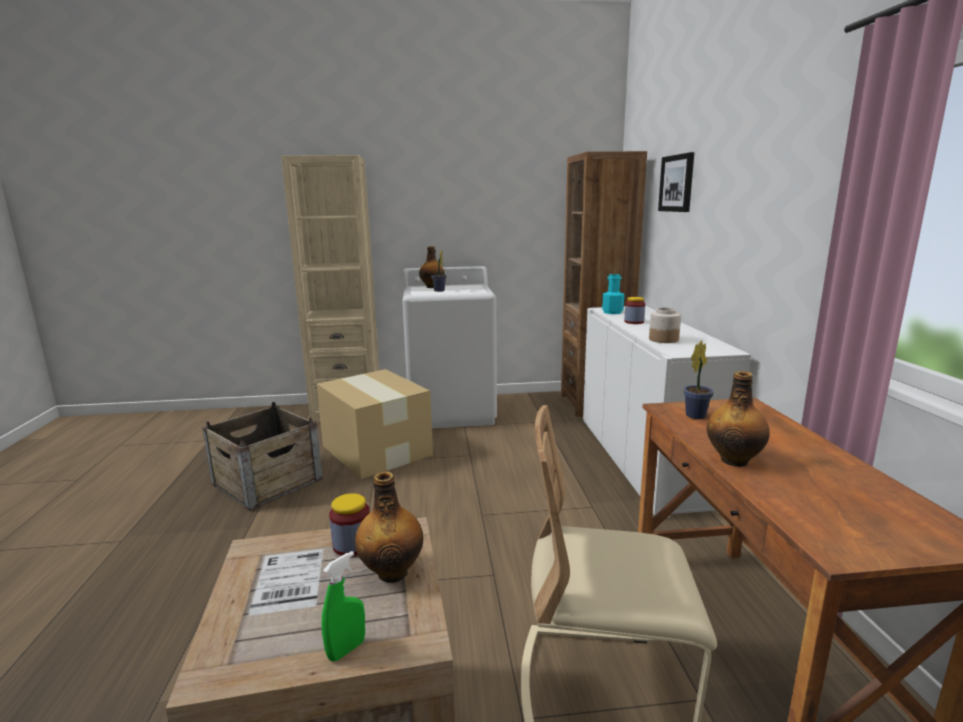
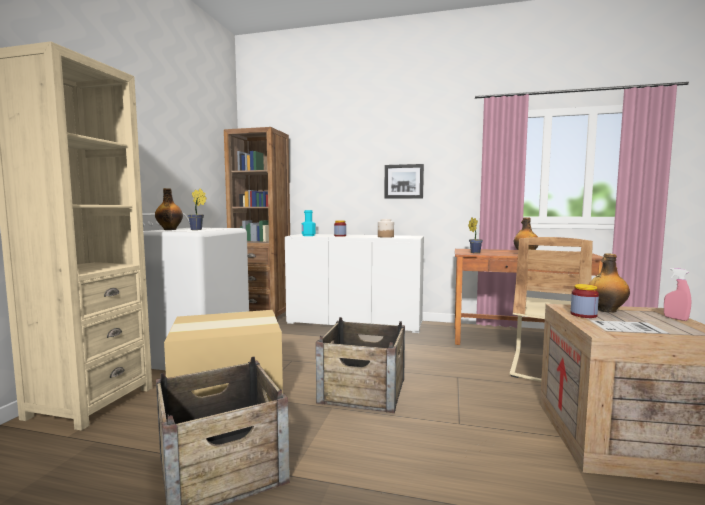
camera: 70 degrees left, 10 degrees down
(346, 649) = (675, 318): green spray bottle -> pink spray bottle
(415, 510) = (362, 390): none -> crate
(677, 183) = (327, 155): picture -> picture (404, 181)

